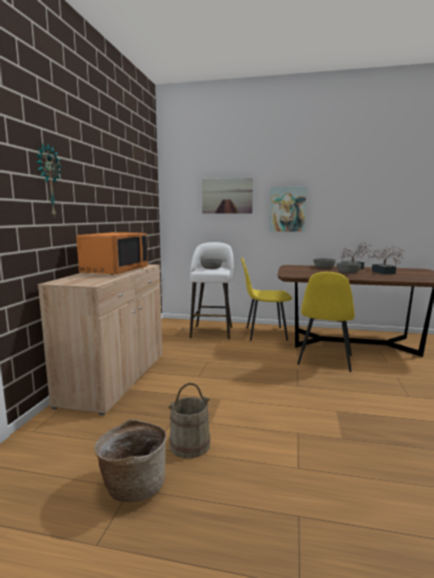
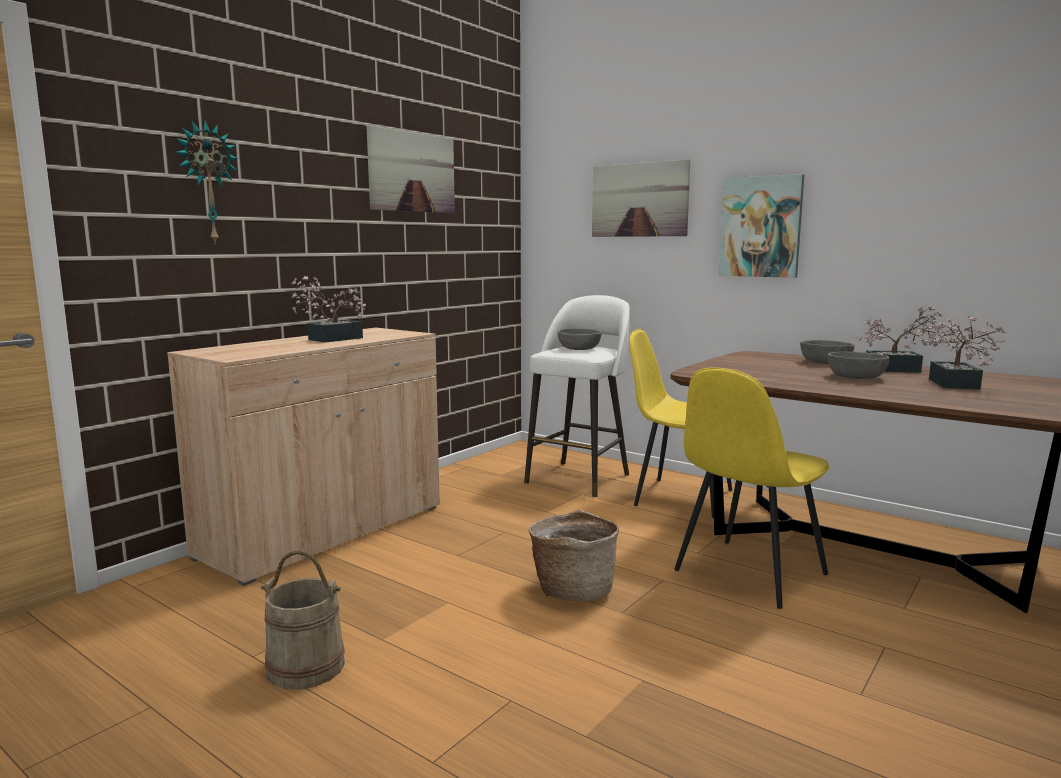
camera: 25 degrees right, 0 degrees up
(114, 271) = (330, 339): orange microwave -> potted plant
(124, 178) = (412, 172): none -> picture
(133, 485) = (158, 703): basket -> basket (573, 589)

